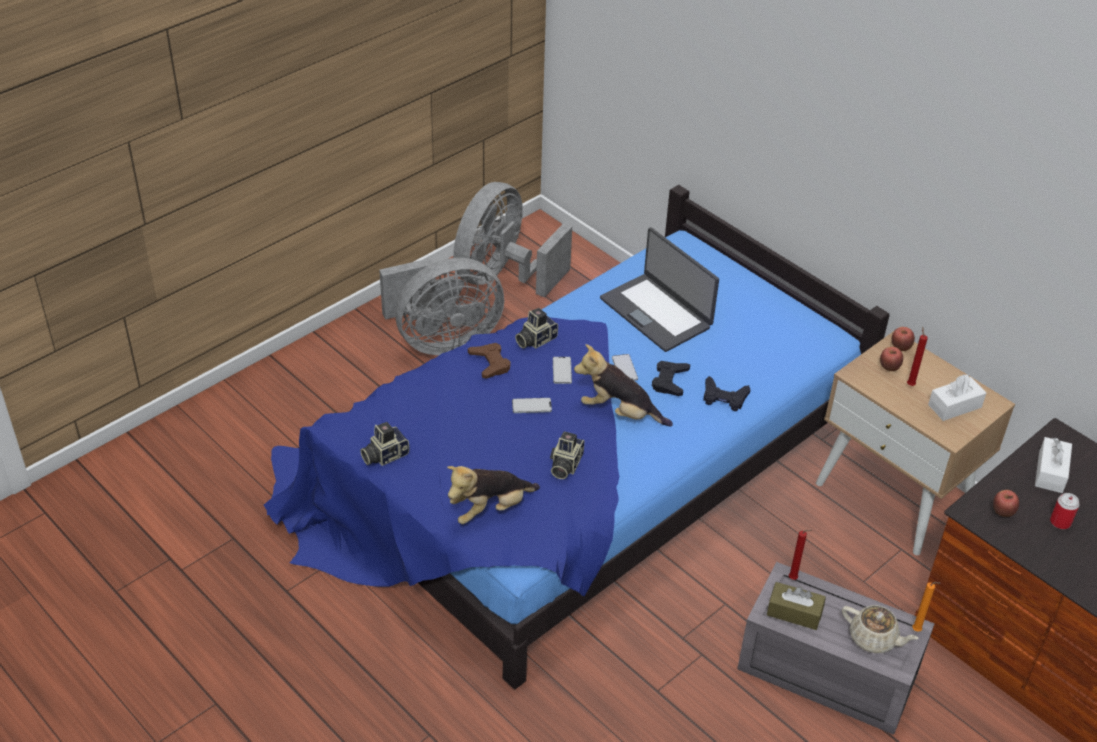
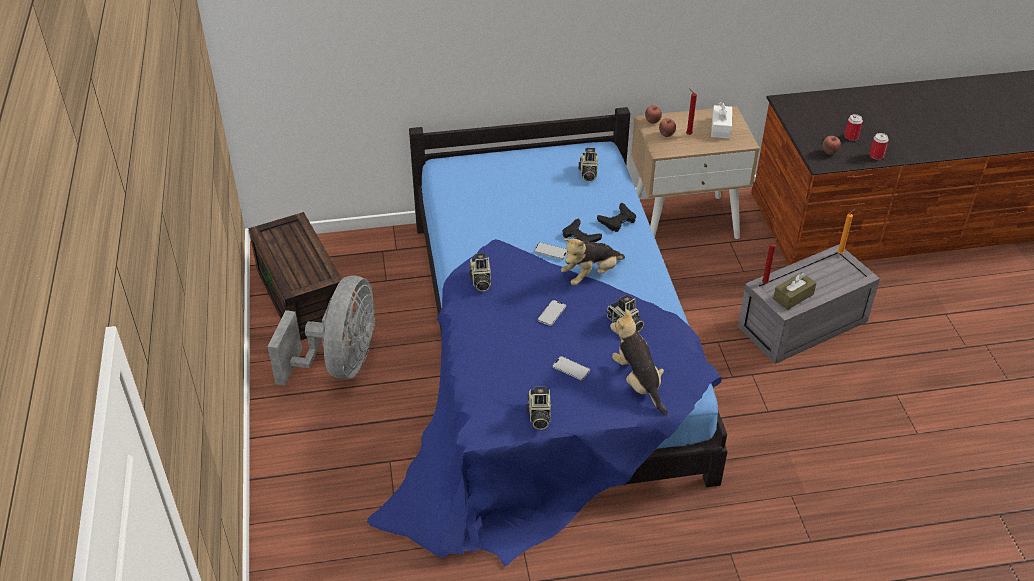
camera: 55 degrees left, 0 degrees up
(490, 363) = (487, 314): brown game controller -> none
(490, 509) = (638, 382): plush toy -> plush toy turned 150 degrees clockwise
(502, 277) = (304, 297): grey fan -> brown storage box
(562, 371) = (526, 282): phone -> phone (571, 369)
(657, 312) = (506, 210): laptop -> none
(778, 344) = (588, 173): none -> camera
(874, 639) = (836, 274): beige teapot -> none
(1048, 559) = (876, 155): none -> can
(1050, 472) = (810, 120): white tissue box -> none

